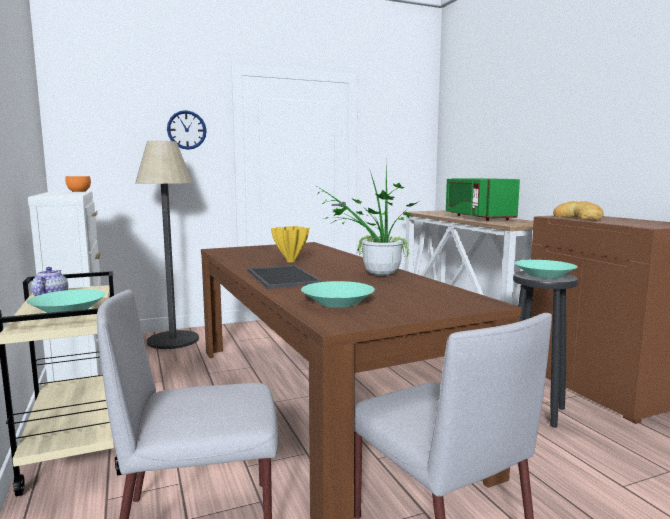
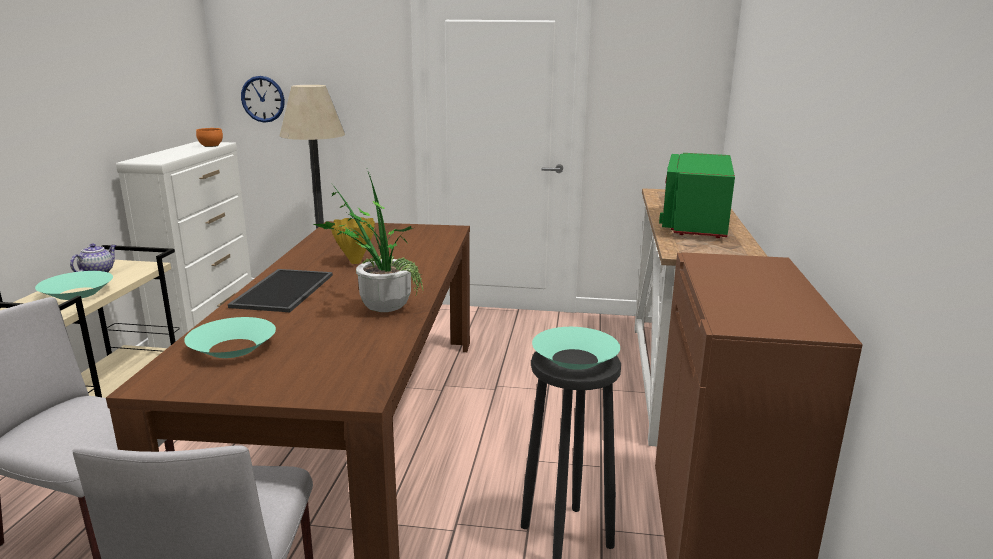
camera: 30 degrees right, 10 degrees up
(186, 130) = (356, 65): wall clock -> wall clock (263, 99)
(579, 218) = (724, 271): bread -> none

